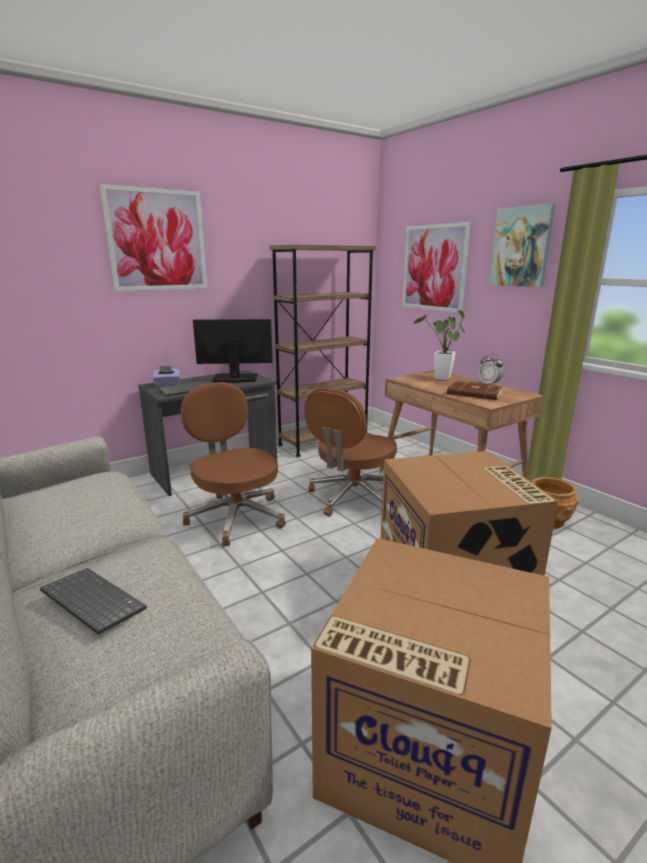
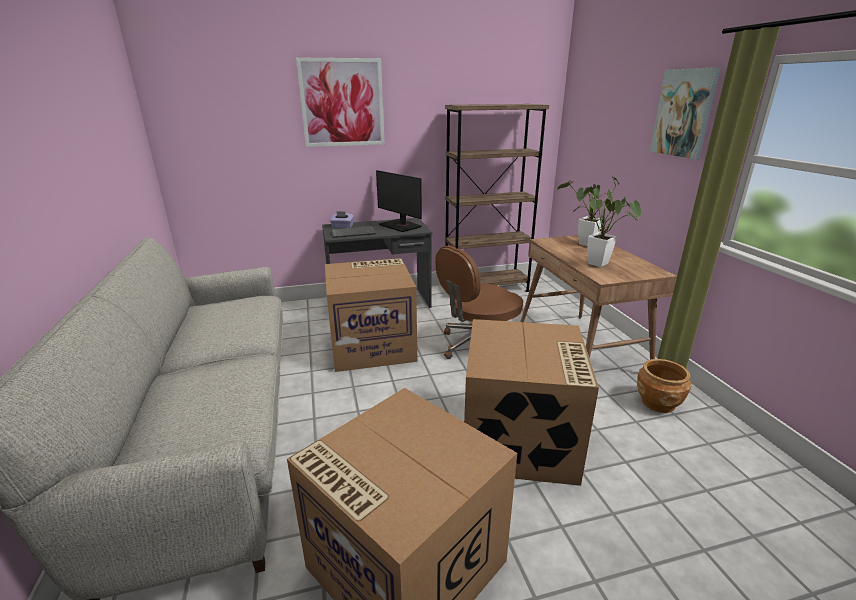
camera: 20 degrees right, 5 degrees up
(90, 602) = (190, 391): keyboard -> none
(235, 378) = (400, 226): monitor -> monitor turned 150 degrees counterclockwise
(235, 516) = (373, 345): brown office chair -> cardboard box
(434, 268) = (606, 128): picture -> none
(474, 393) = (602, 265): brown book -> potted plant
(489, 384) = (630, 256): alarm clock -> none

